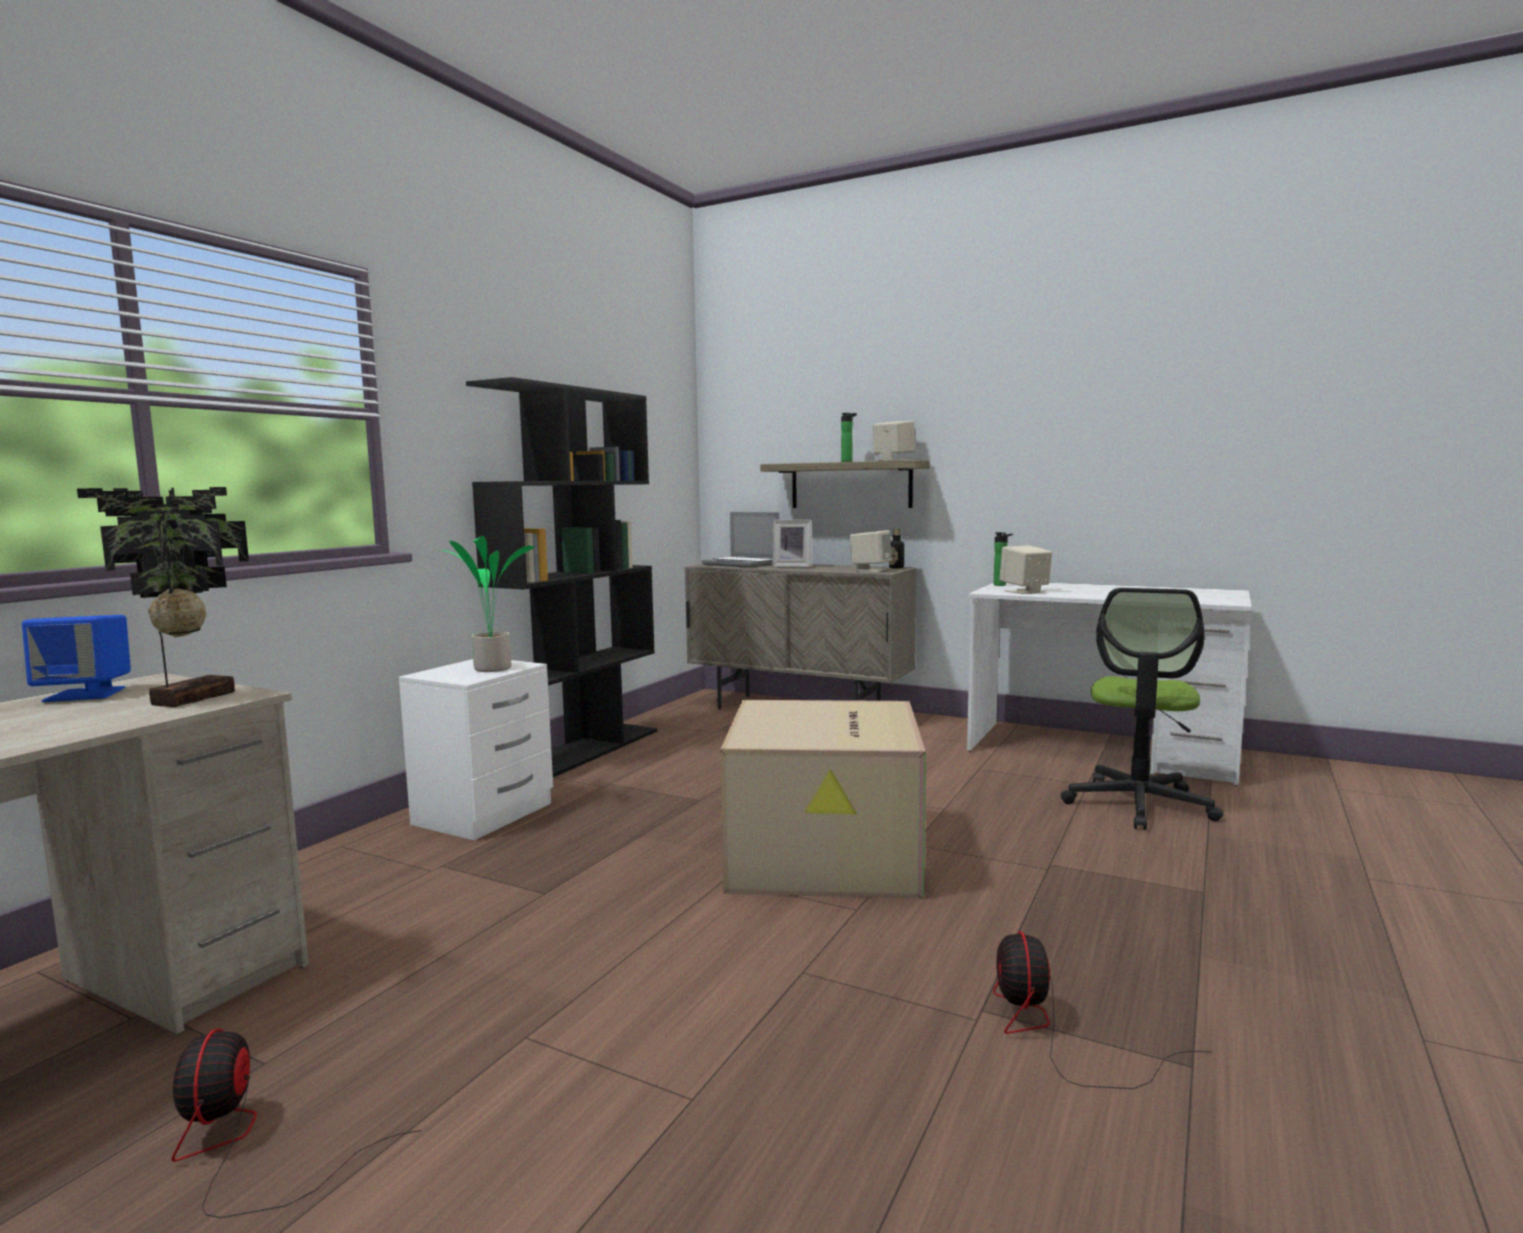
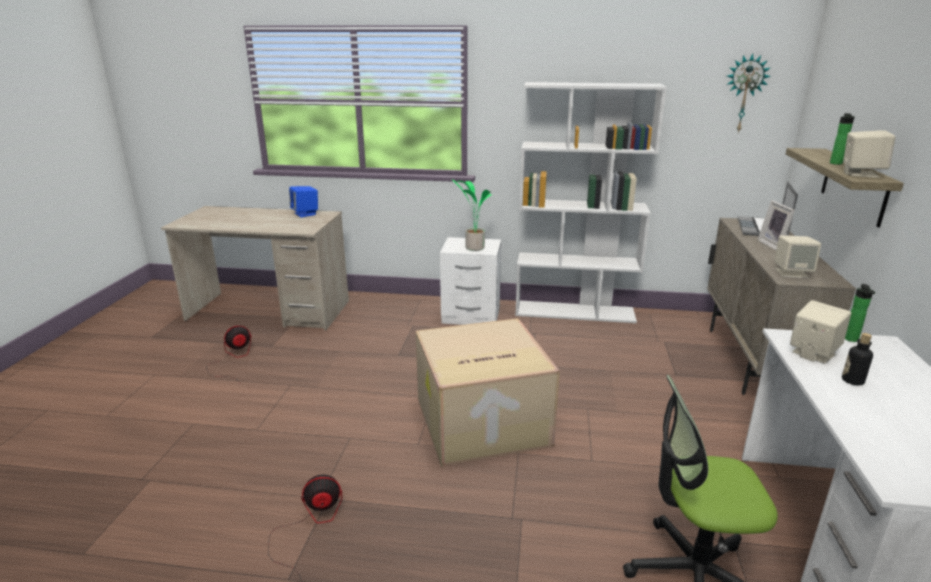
camera: 70 degrees right, 15 degrees up
(188, 698) = (301, 226): potted plant -> none
(580, 752) = (575, 312): black bookcase -> white bookcase
(663, 418) = (744, 93): none -> wall clock
(896, 568) = (832, 280): bottle -> bottle (852, 380)

